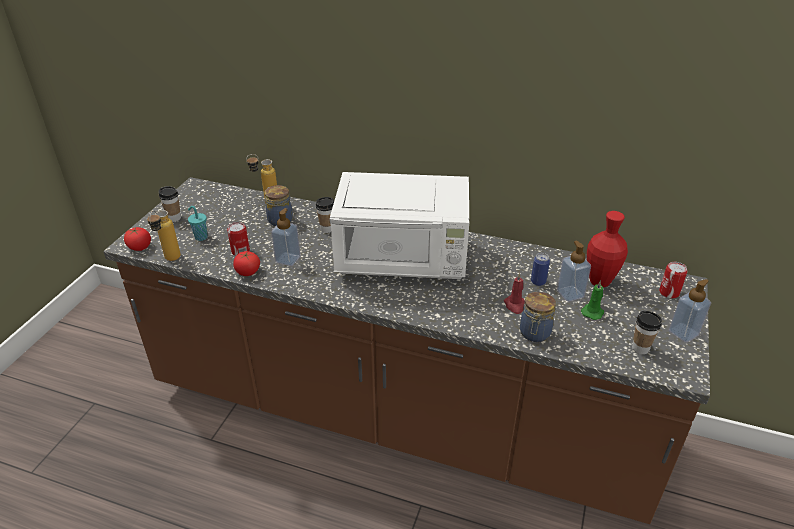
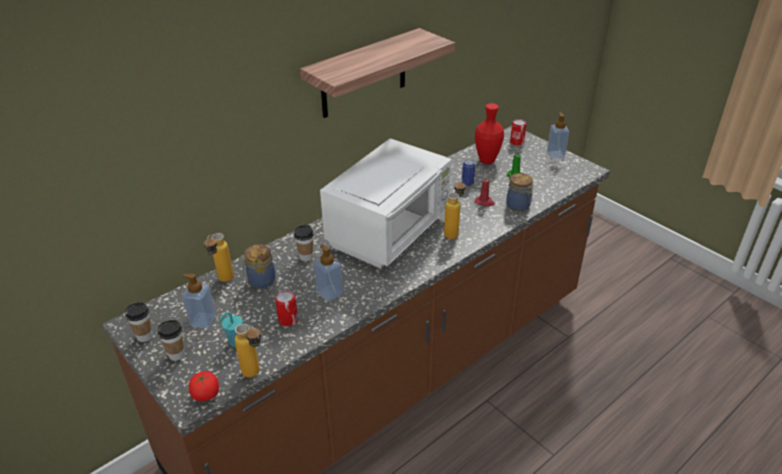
camera: 60 degrees left, 0 degrees up
(248, 272) = (326, 323): tomato -> none
(440, 301) = (454, 232): none -> bottle
(466, 95) = (363, 74): none -> shelf
(570, 294) = (490, 176): soap dispenser -> soap dispenser (203, 321)
(640, 348) = (558, 174): cup -> cup (144, 336)

